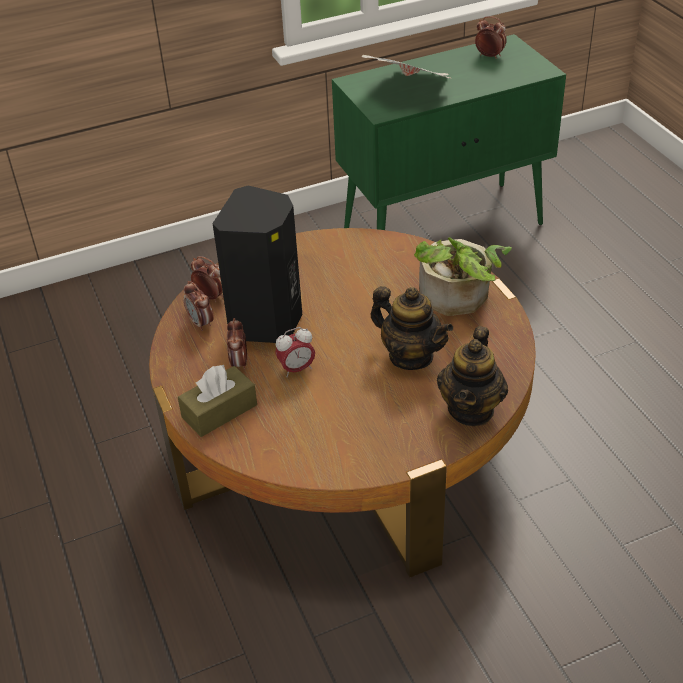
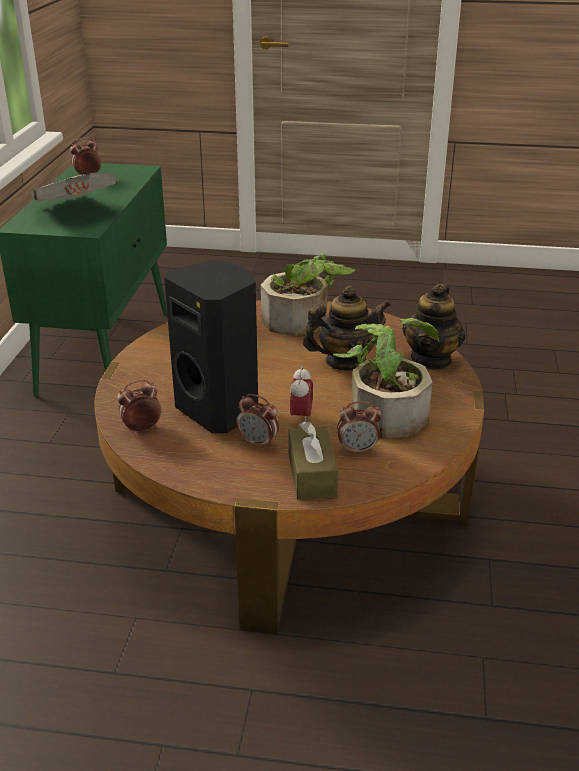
camera: 60 degrees left, 10 degrees down
(201, 323) = (174, 446): alarm clock -> alarm clock (357, 450)
(350, 414) = (385, 410): none -> potted plant
(471, 409) = (431, 359): teapot -> teapot turned 60 degrees clockwise

